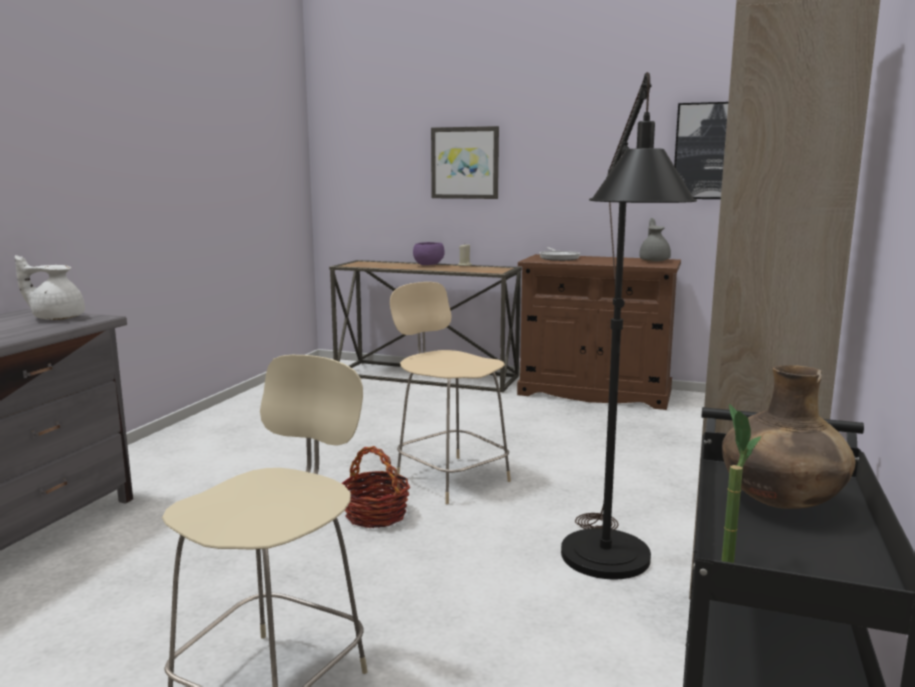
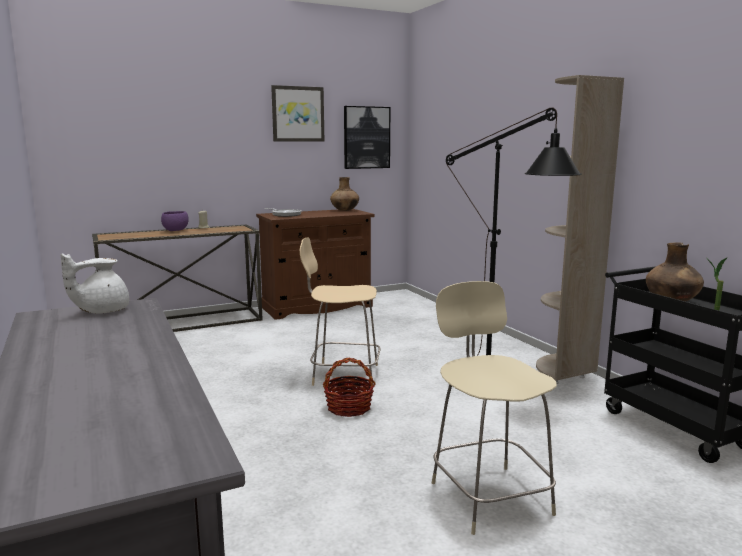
camera: 45 degrees left, 0 degrees up
(465, 163) = (192, 145): picture -> picture (298, 114)
(654, 260) = (344, 210): grey teapot -> brown vase

